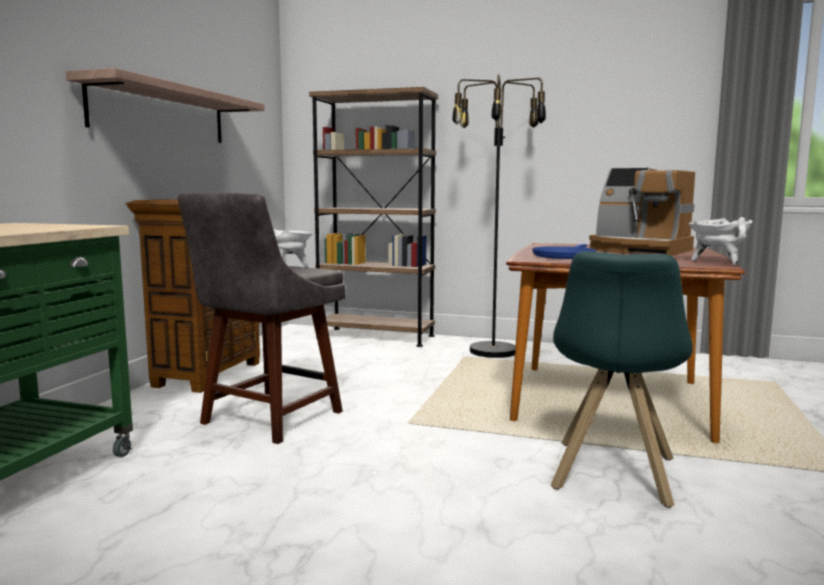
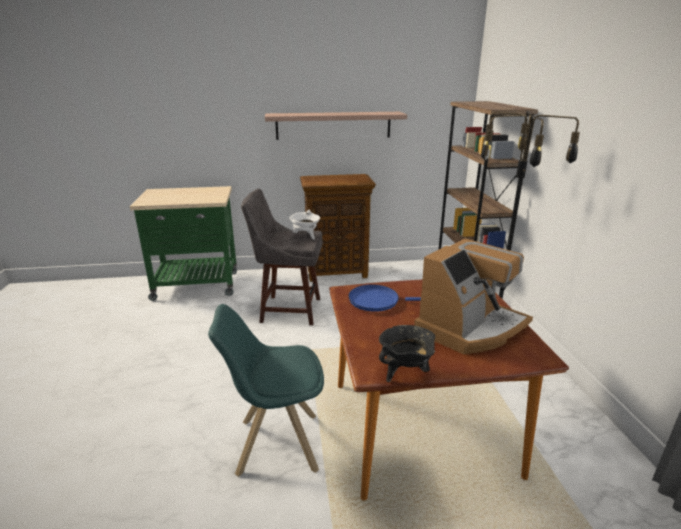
camera: 65 degrees right, 15 degrees up
(639, 250) = (470, 328): coffee machine -> coffee machine turned 150 degrees counterclockwise
(718, 262) = (405, 372): white cooking pot -> black cooking pot

